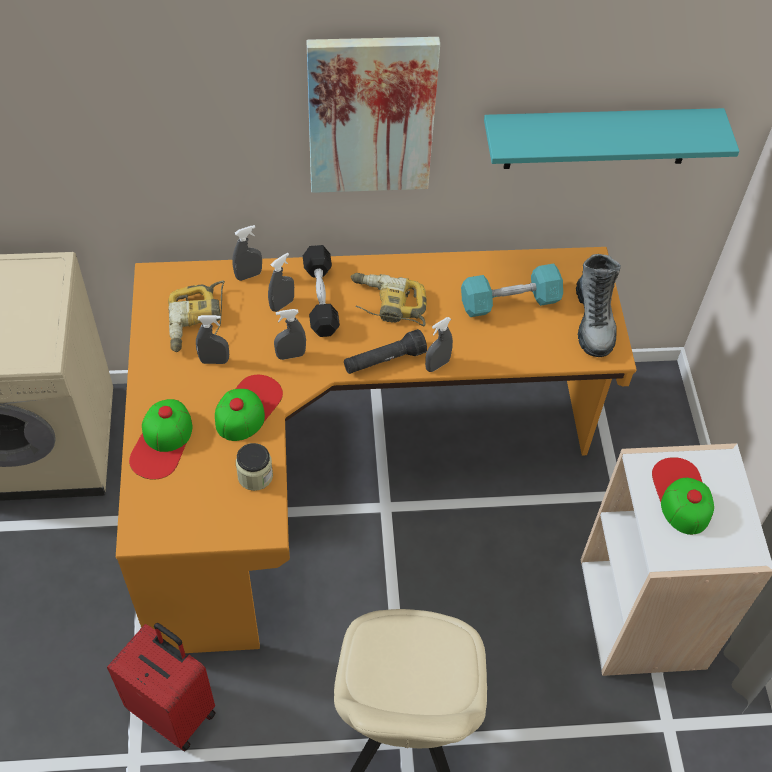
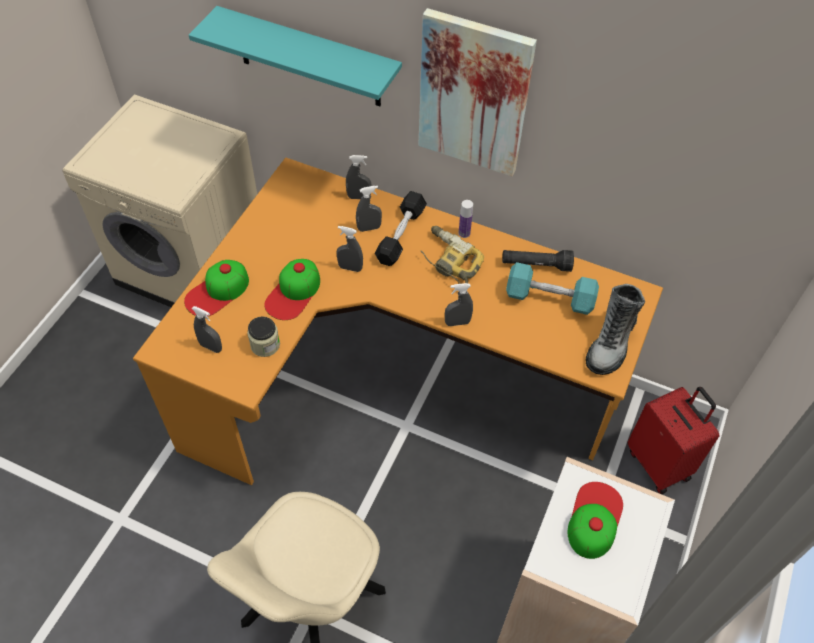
camera: 30 degrees right, 0 degrees up
(174, 710) = (167, 499): red suitcase -> red suitcase (659, 463)
(197, 322) = (300, 216): power drill -> none
(214, 361) = (293, 249): grey spray bottle -> grey spray bottle (211, 347)
(248, 407) = (293, 292): cap -> cap turned 150 degrees clockwise
(384, 270) = (464, 233): none -> bottle
(384, 361) = (418, 302): black flashlight -> black flashlight (536, 265)
(598, 138) = (670, 183): turquoise shelf -> turquoise shelf (309, 58)

